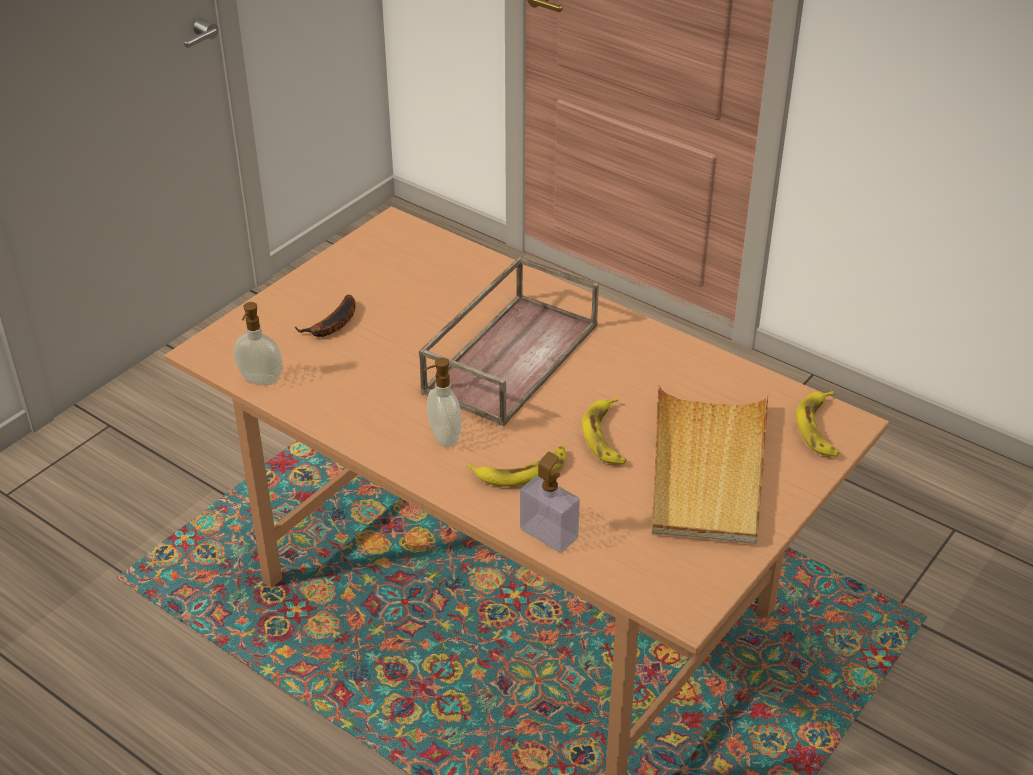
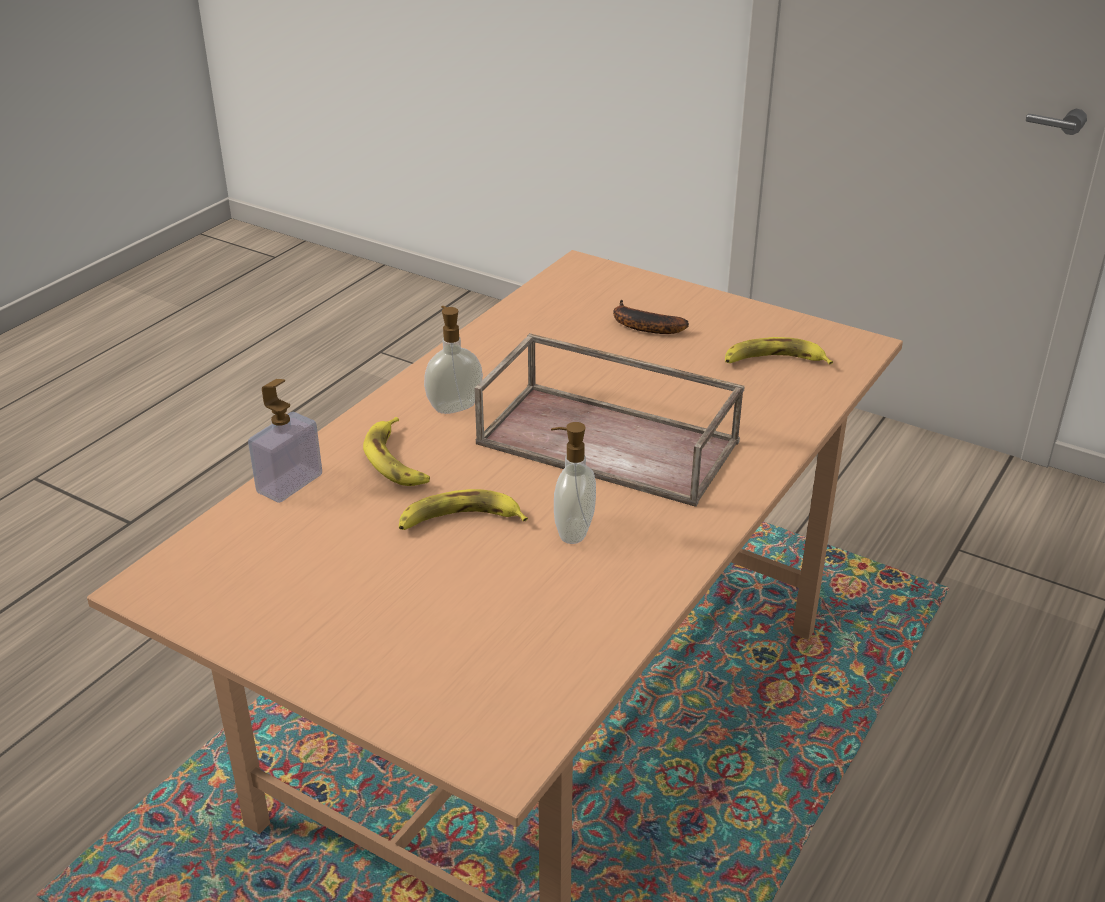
camera: 85 degrees right, 5 degrees down
(260, 380) = (538, 298): soap dispenser -> soap dispenser (572, 531)
(707, 470) = (395, 606): beige tray -> none
(820, 429) = (488, 726): banana -> banana (773, 361)

